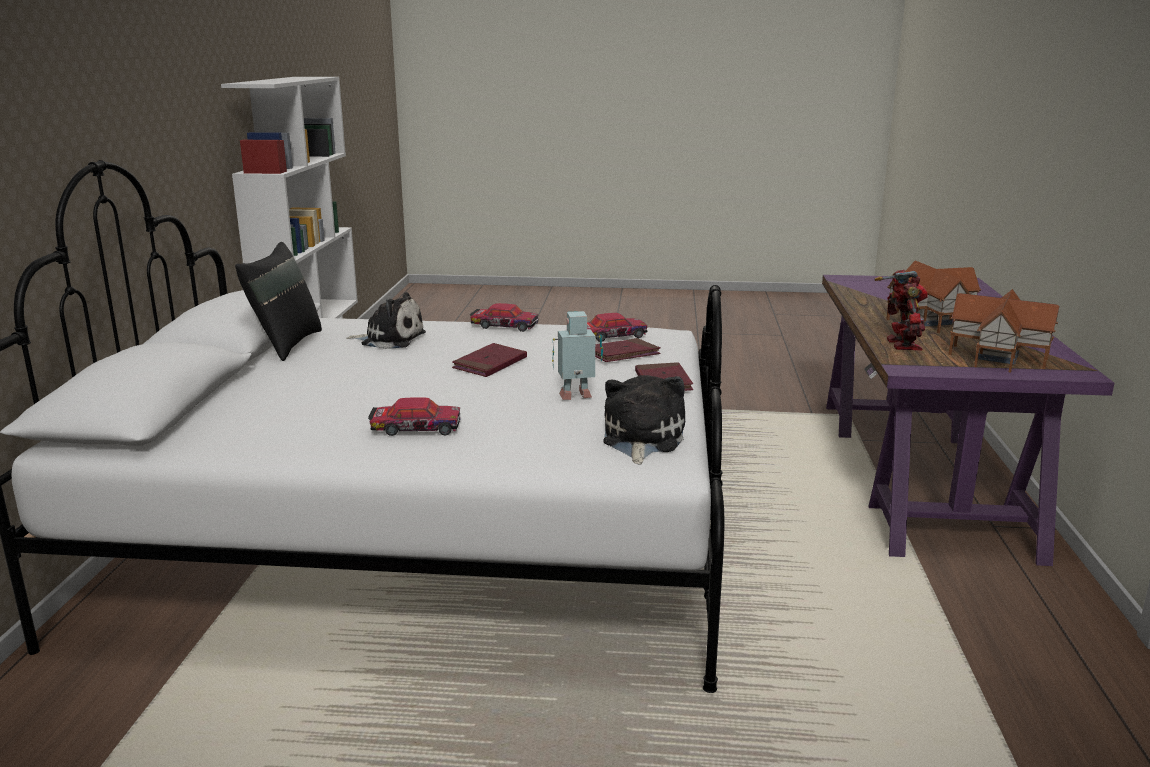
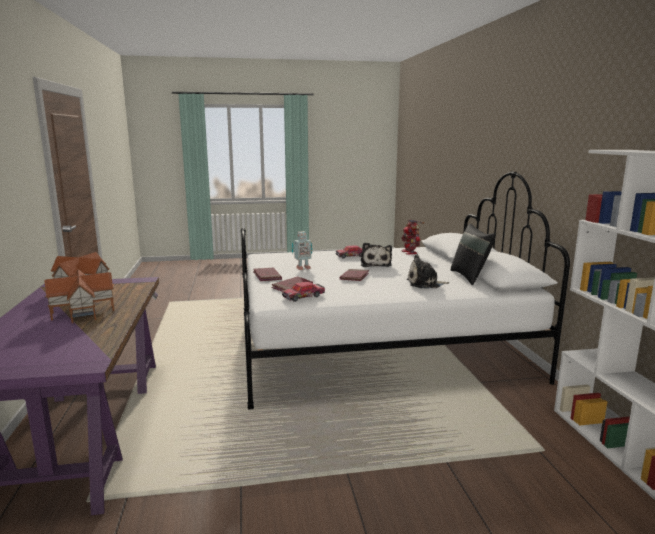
camera: 165 degrees right, 5 degrees down
(504, 326) = (375, 297): toy car -> none
(641, 439) = (271, 259): plush toy -> plush toy (375, 264)
(900, 344) = (130, 292): toy robot -> toy robot (410, 252)

